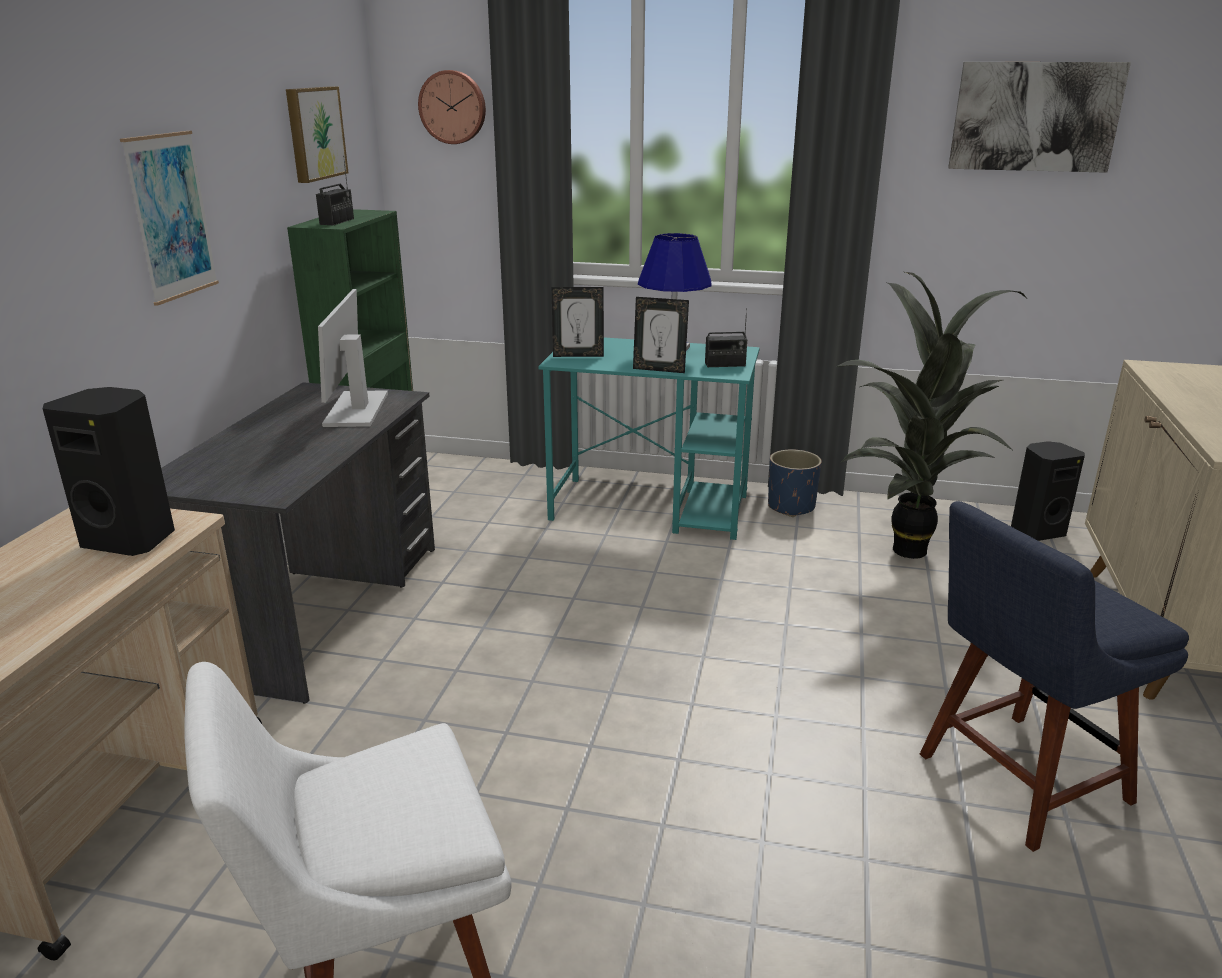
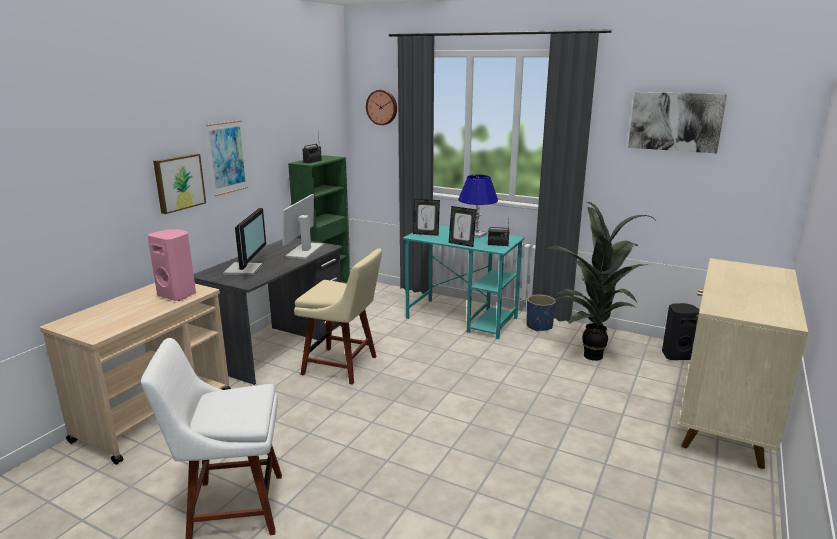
camera: 15 degrees right, 5 degrees down
(132, 539) = (178, 294): black speaker -> pink speaker
(250, 461) = (245, 269): none -> monitor
(314, 133) = (309, 119): picture -> picture (178, 182)
(475, 634) = (343, 366): none -> beige chair
(1016, 781) = (578, 472): blue chair -> none

